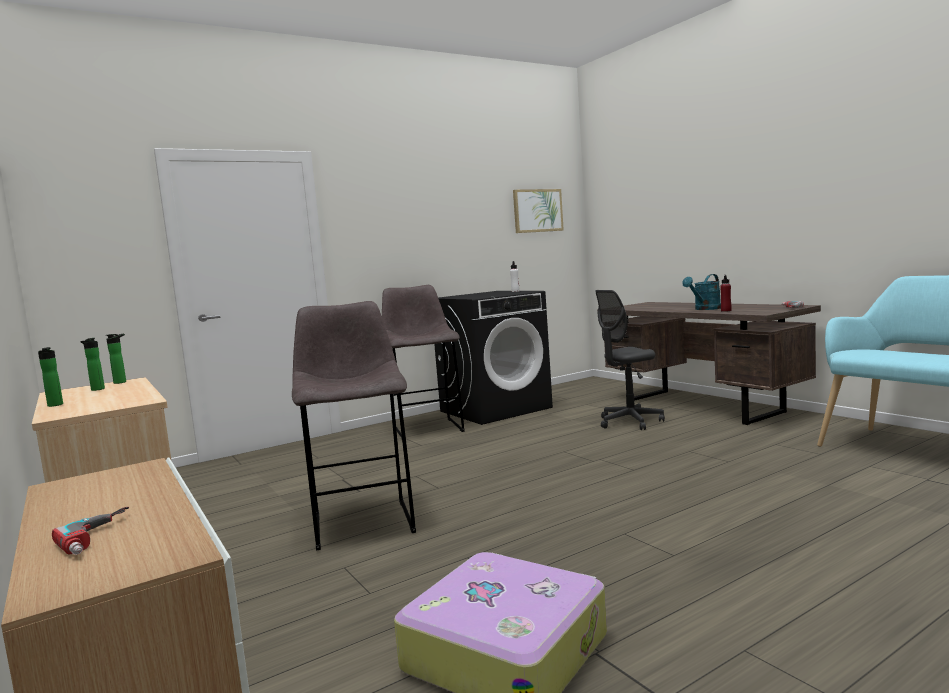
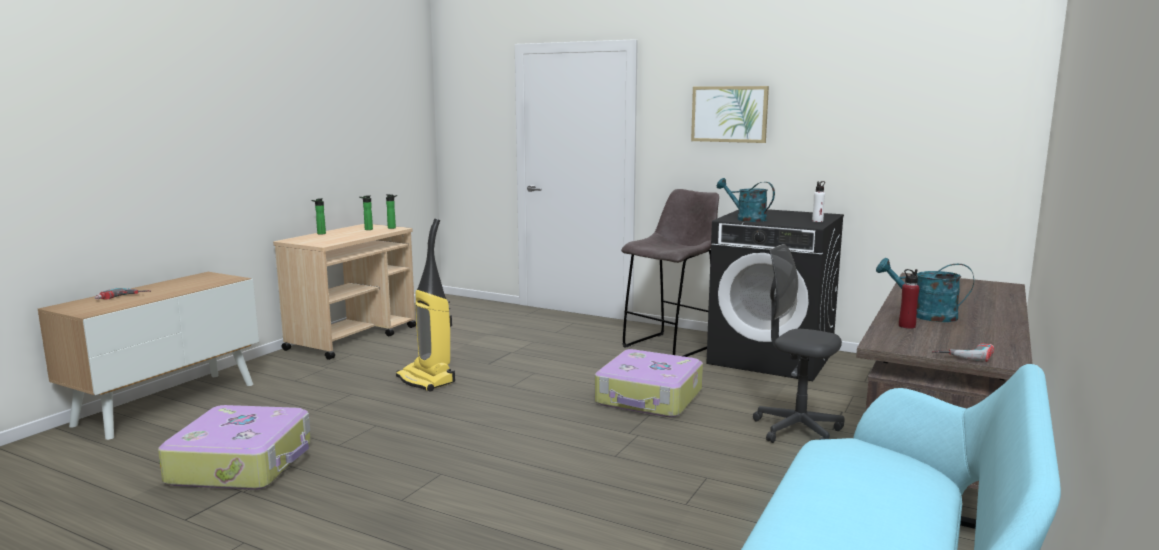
camera: 60 degrees right, 5 degrees up
(363, 522) = (427, 380): grey stool -> vacuum cleaner
(481, 296) = (746, 219): none -> turquoise watering can
(529, 447) = (649, 398): none -> suitcase
(537, 210) = (943, 110): picture -> picture (729, 114)

